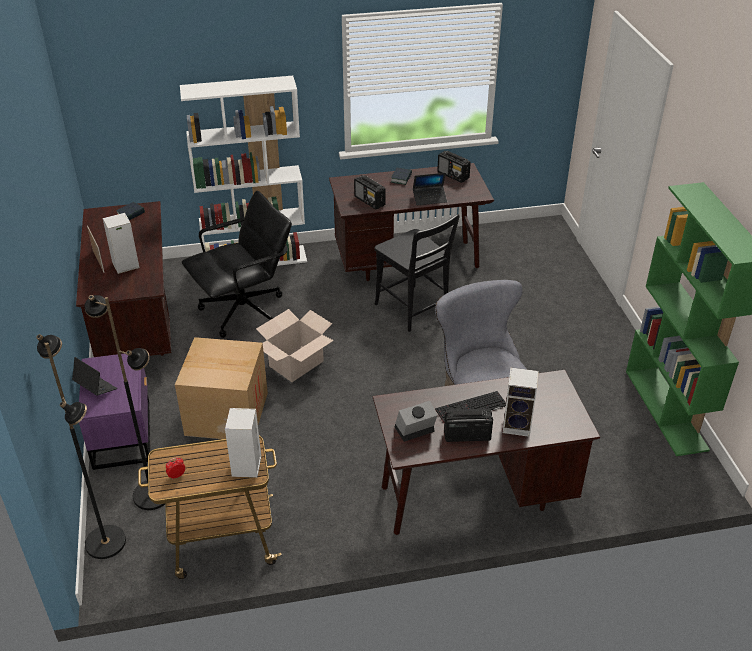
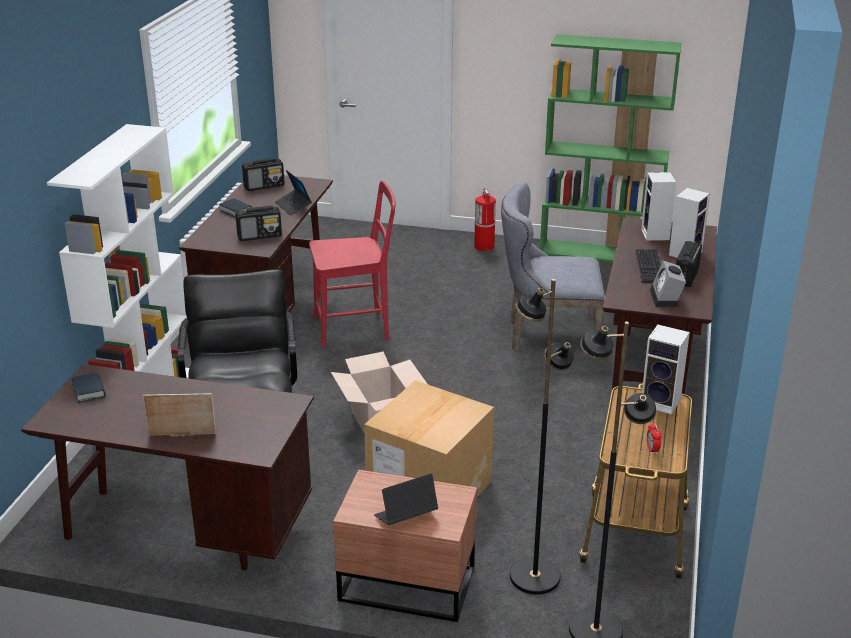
camera: 65 degrees left, 10 degrees down
(124, 433) = (405, 582): purple nightstand -> brown nightstand
(125, 266) = (217, 414): speaker -> speaker (656, 235)
(413, 310) = (356, 328): black chair -> red chair
(429, 198) = (293, 206): laptop -> laptop turned 135 degrees clockwise
(607, 335) = (484, 247): none -> fire extinguisher

